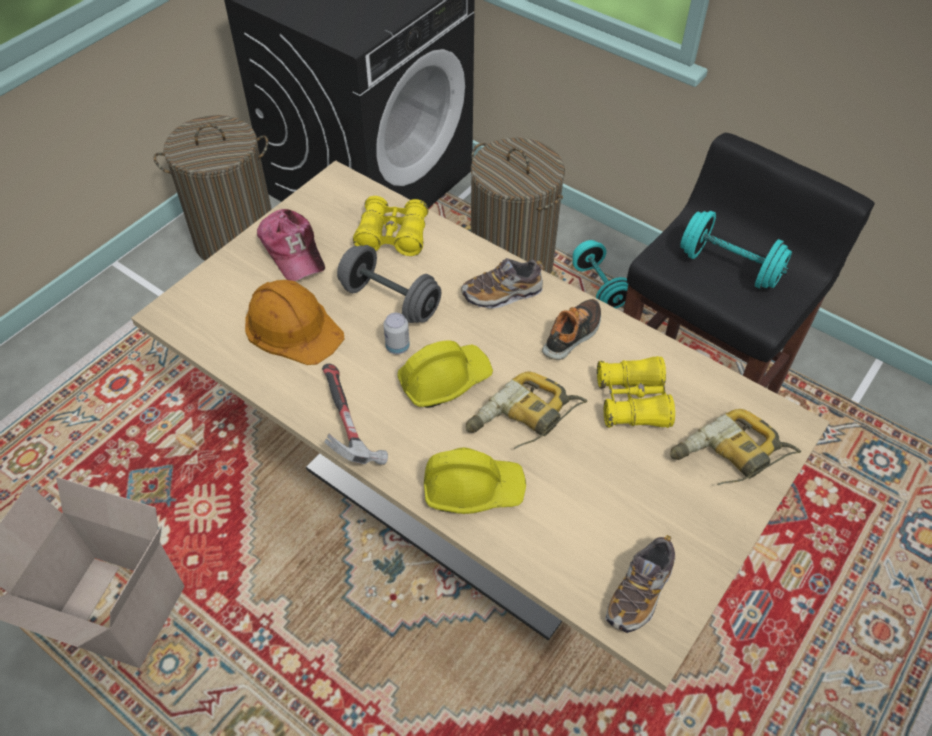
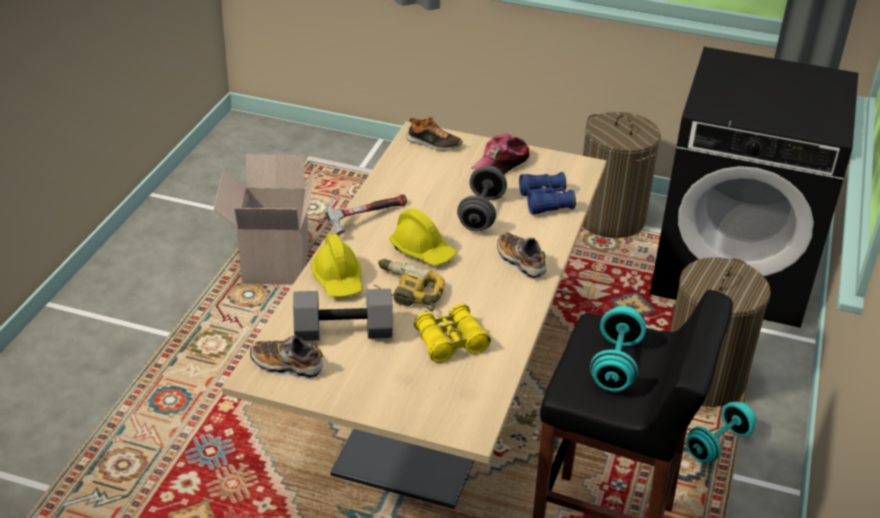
camera: 70 degrees right, 15 degrees down
(293, 327) = (433, 180): orange hard hat -> none
(392, 235) = (545, 201): yellow binoculars -> blue binoculars
(397, 347) = (440, 225): can -> none
(573, 334) = (500, 303): shoe -> shoe (433, 144)
(586, 510) = (342, 332): none -> grey dumbbell
(729, 458) = (422, 399): power drill -> none

